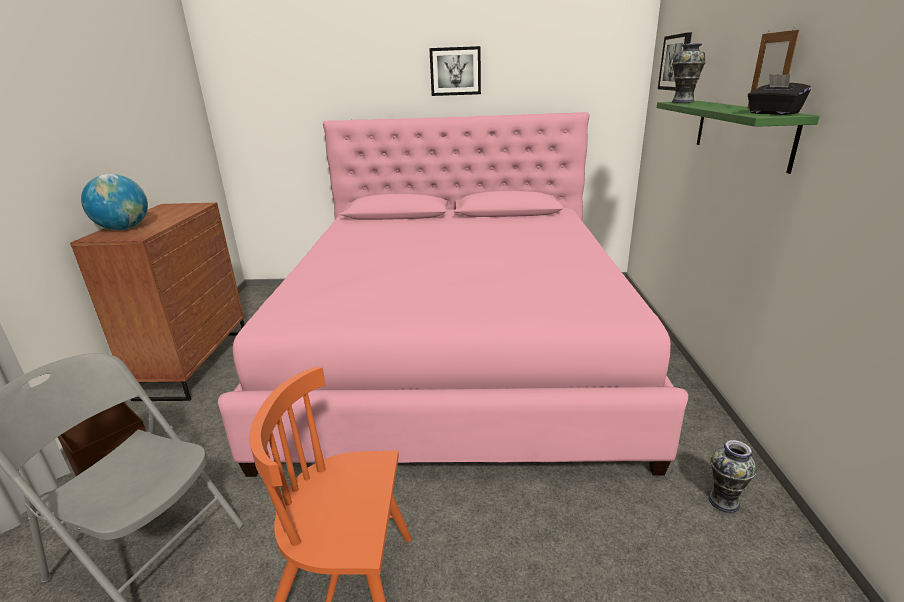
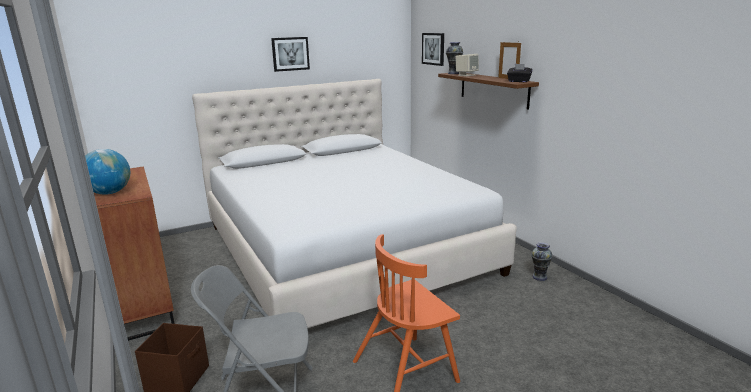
camera: 30 degrees left, 5 degrees down
(456, 349) = (344, 248): pink bed -> white bed
(697, 104) = (466, 75): none -> beige speaker
(741, 132) = (493, 89): green shelf -> brown shelf

